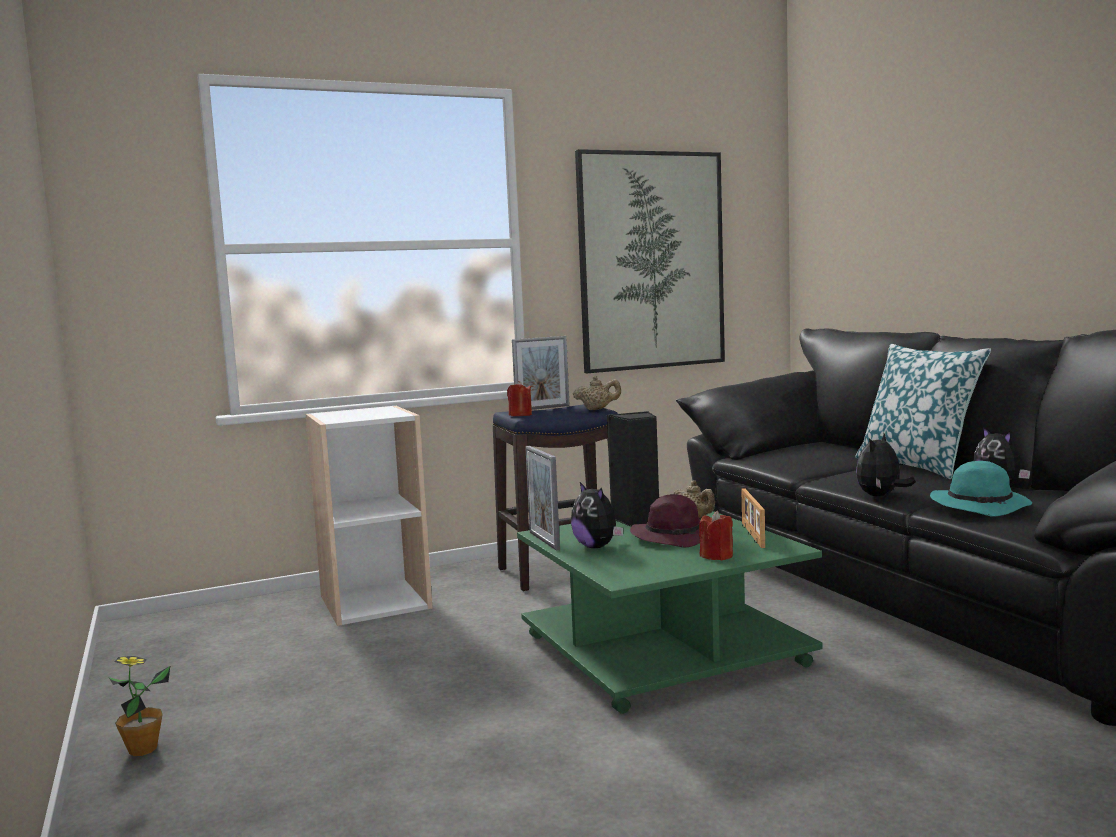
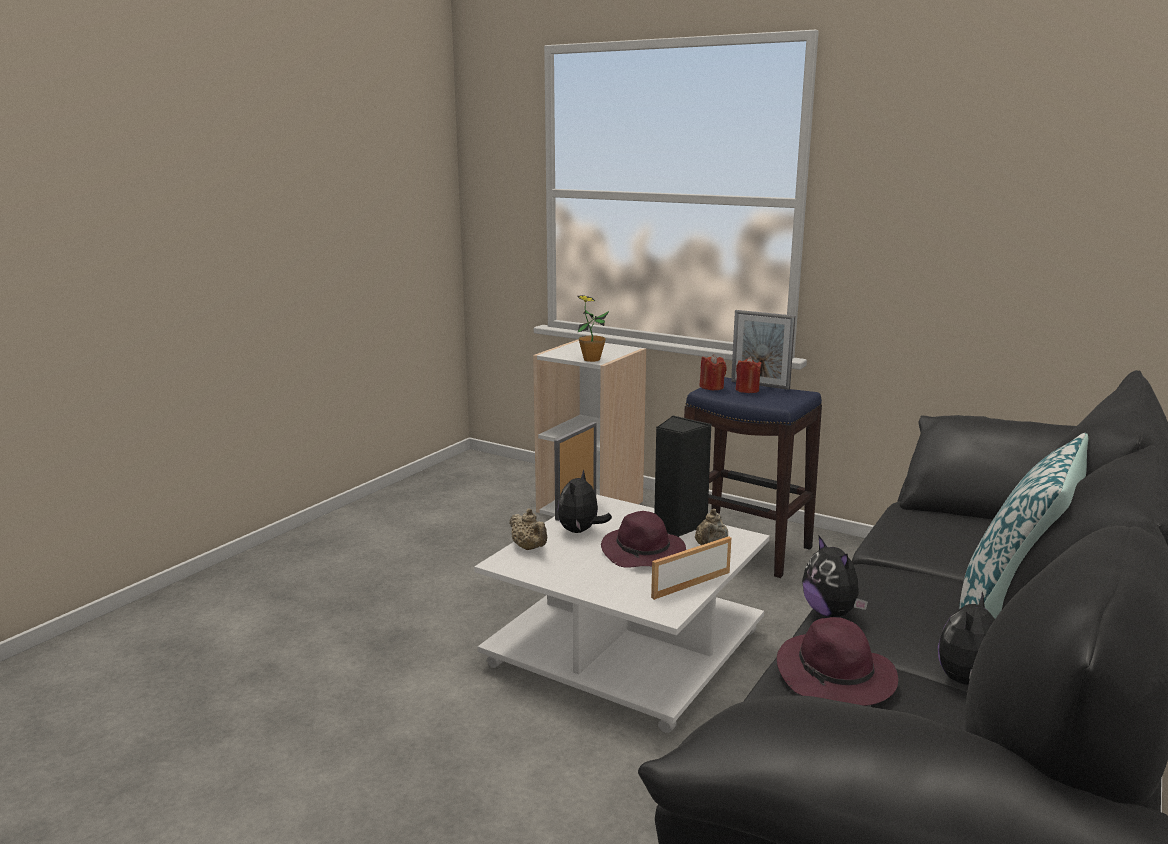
camera: 55 degrees right, 10 degrees up
(143, 750) = (327, 534): potted plant -> potted plant (591, 359)
(597, 409) = (781, 403): beige teapot -> beige teapot (529, 548)
(651, 261) = (976, 238): picture -> none
(666, 650) = (626, 650): green coffee table -> white coffee table
(717, 556) = (603, 584): red candle -> red candle (747, 390)
(881, 496) = (831, 613): plush toy -> plush toy turned 120 degrees counterclockwise
(981, 506) = (836, 677): turquoise hat -> purple hat

